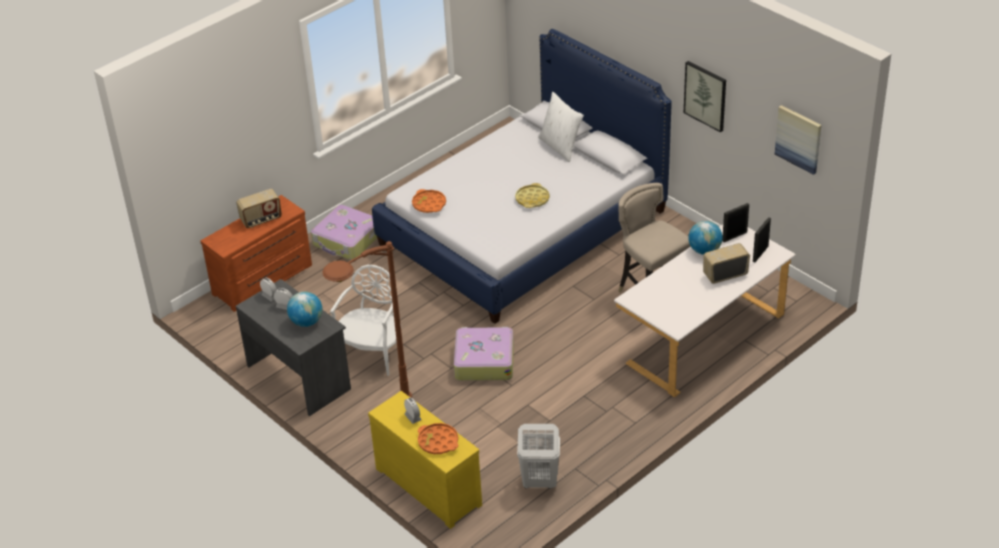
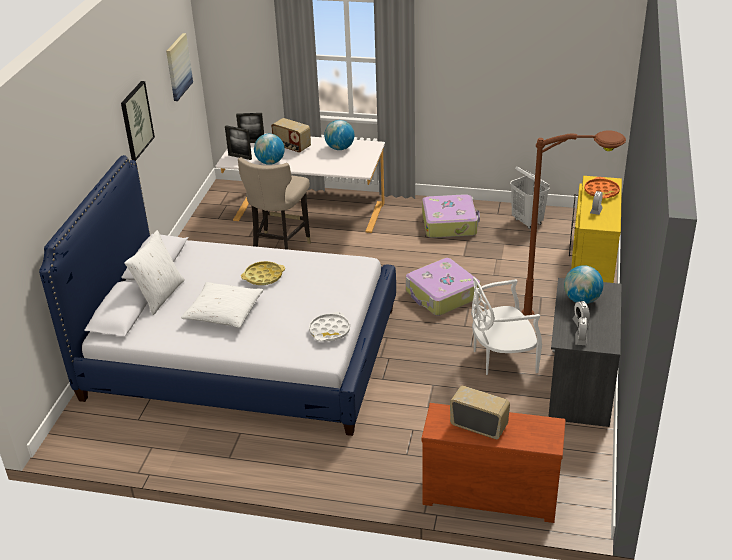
camera: 125 degrees left, 5 degrees down
(347, 240) = (367, 465): suitcase -> suitcase (450, 224)
(429, 204) = (329, 331): orange tray -> white tray
(506, 167) = (224, 312): none -> white pillow
(691, 303) = (340, 148): none -> globe

